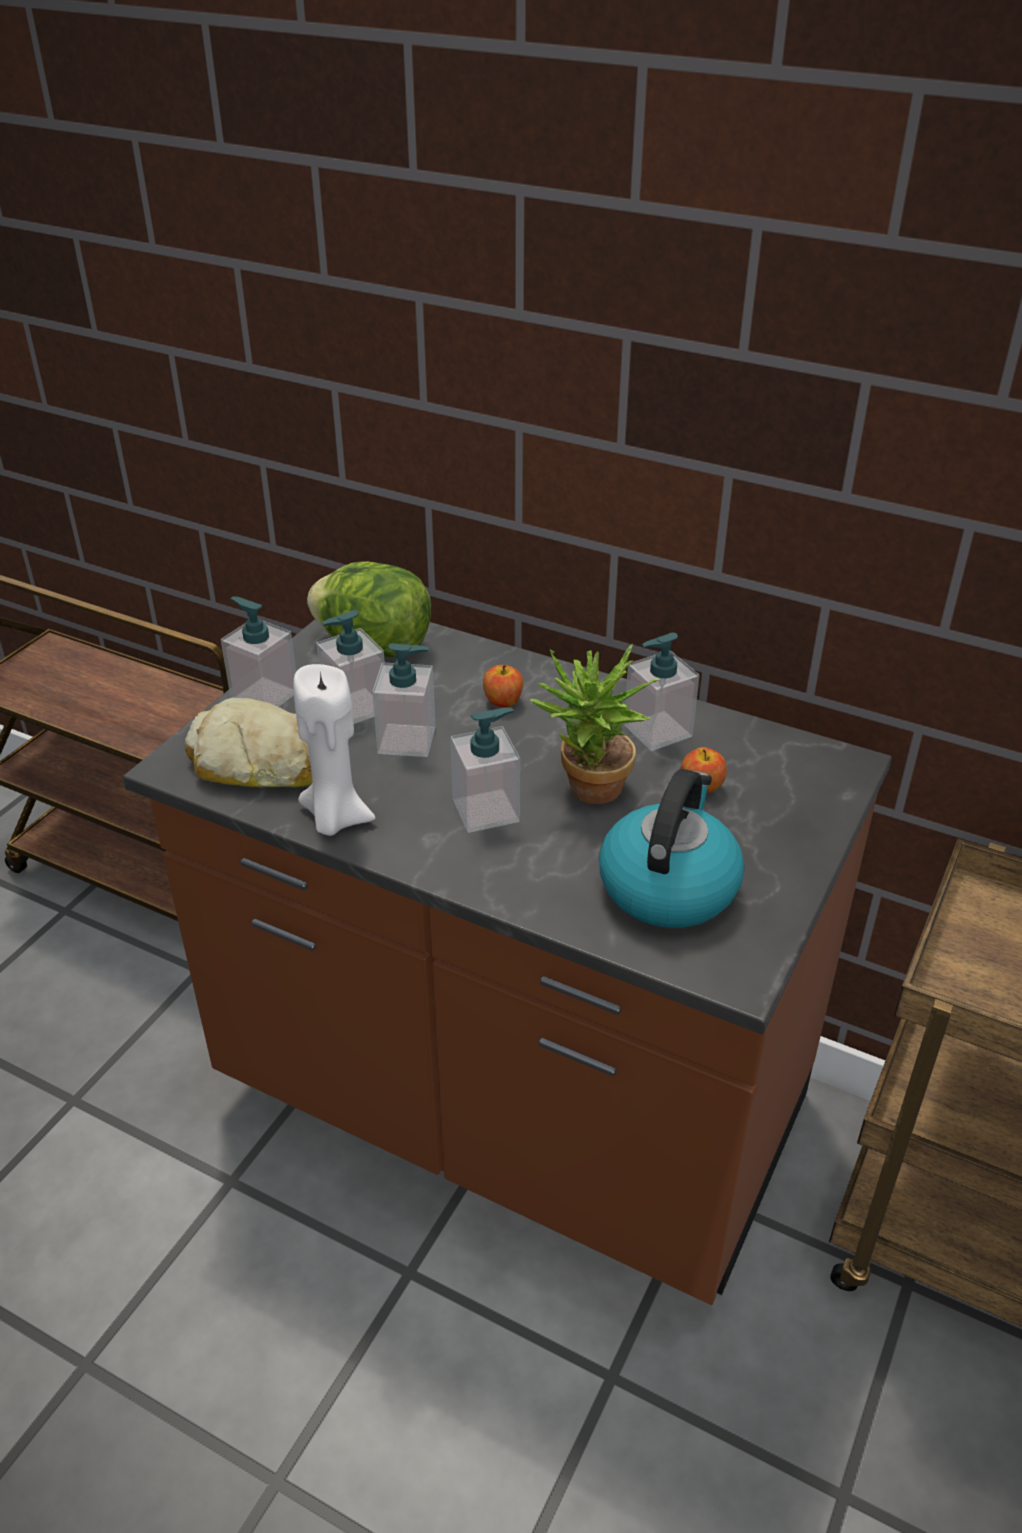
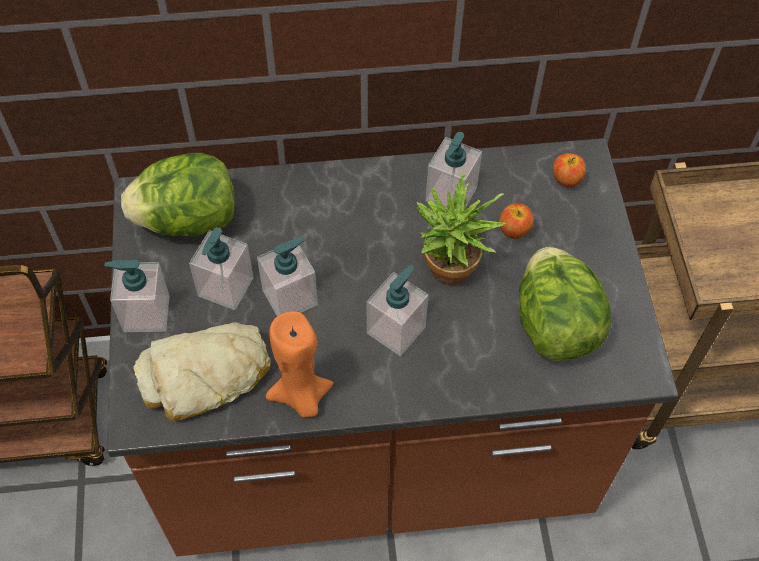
camera: 35 degrees left, 20 degrees up
(335, 818) = (301, 397): white candle -> orange candle
(503, 701) = (327, 223): apple -> apple (566, 179)
(668, 885) = (555, 325): kettle -> lettuce

